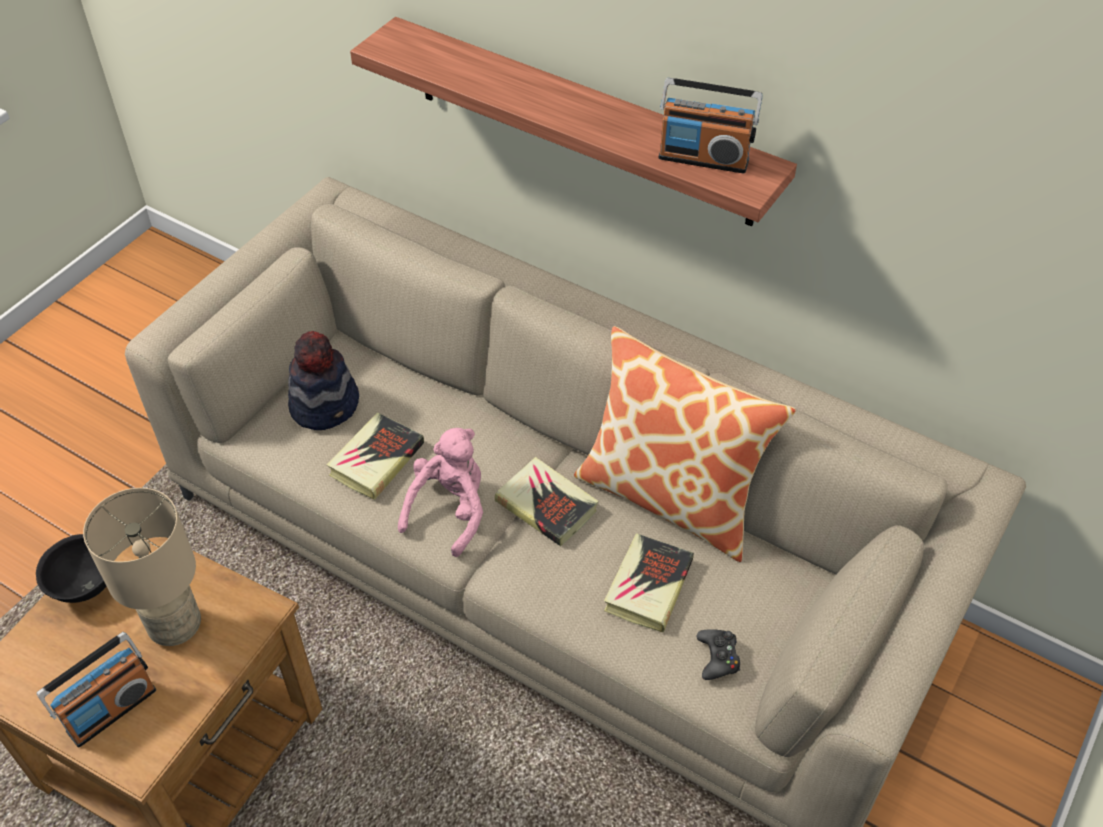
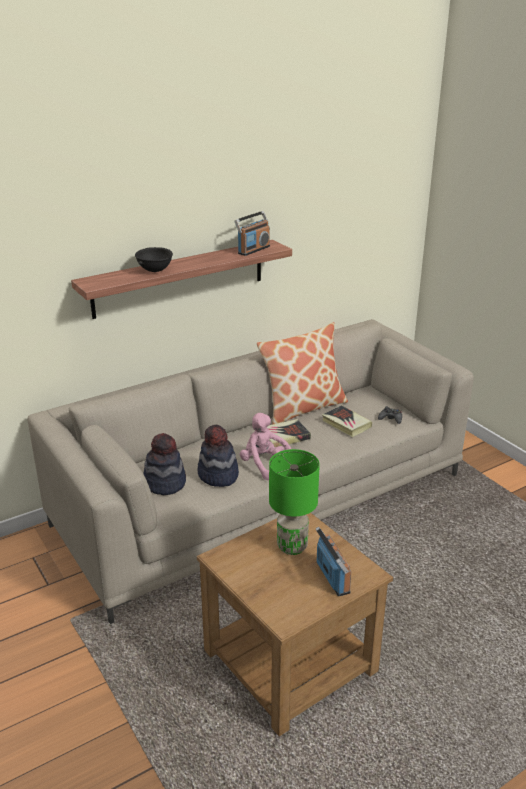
camera: 65 degrees left, 20 degrees down
(85, 586) = (241, 575): black bowl -> black bowl (155, 271)
(176, 626) = (291, 546): beige table lamp -> green table lamp
(376, 460) = (218, 475): book -> hat

